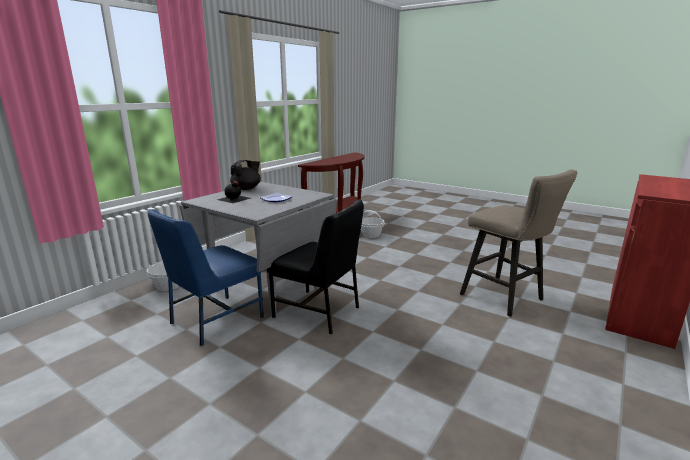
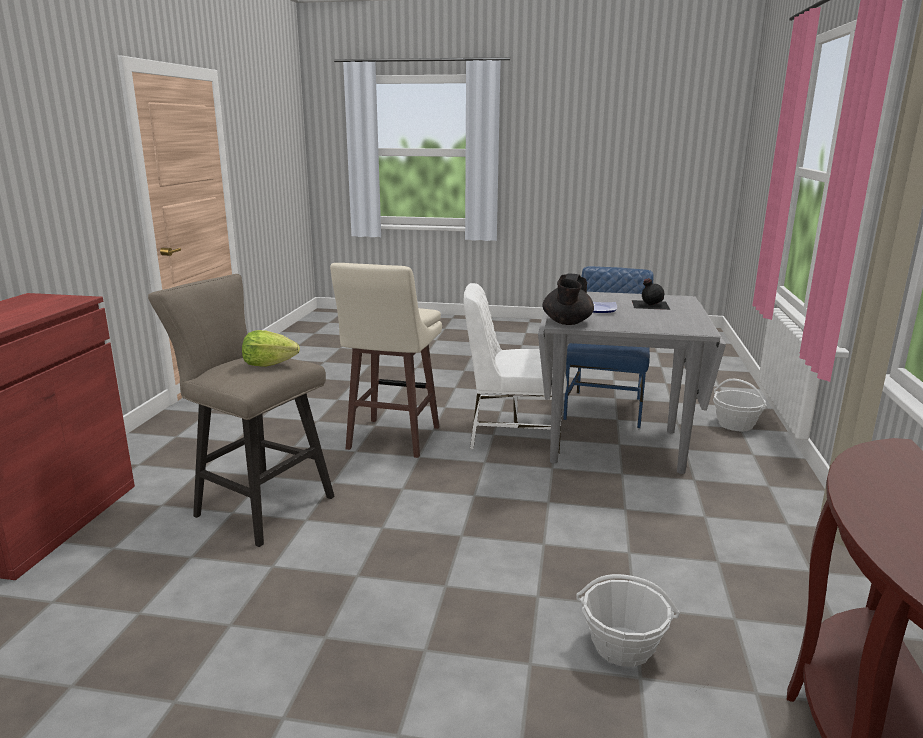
camera: 155 degrees right, 0 degrees up
(247, 188) = (689, 319): black teapot -> black teapot (567, 323)
(318, 312) = (512, 435): black chair -> white chair
(410, 329) = (392, 439): none -> beige stool
(501, 208) = (269, 364): none -> lettuce

